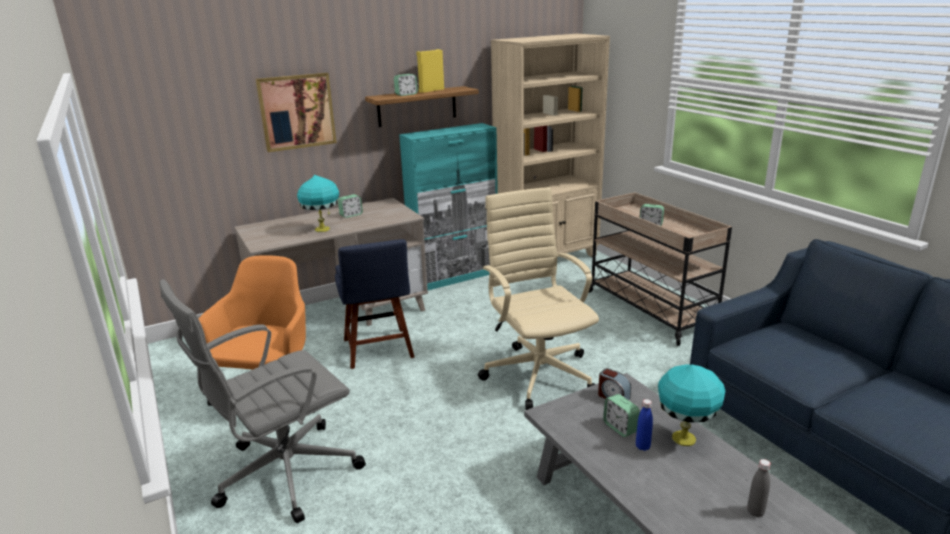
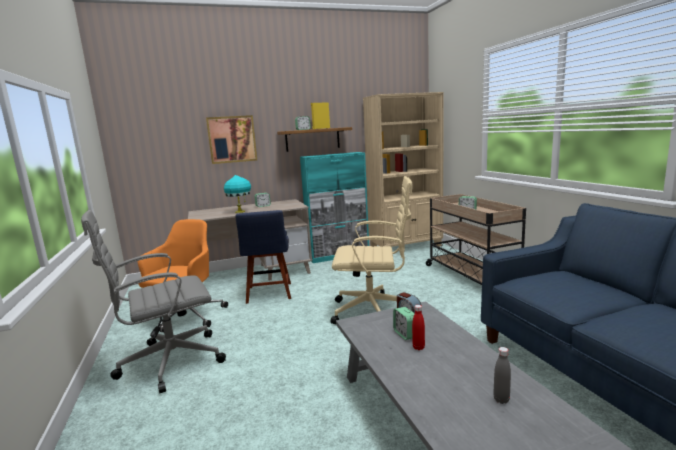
camera: 10 degrees right, 10 degrees down
(538, 373) = (374, 311): beige office chair -> beige office chair turned 105 degrees clockwise
(642, 447) = (418, 347): blue bottle -> red bottle
(685, 439) = (456, 344): turquoise table lamp -> none

